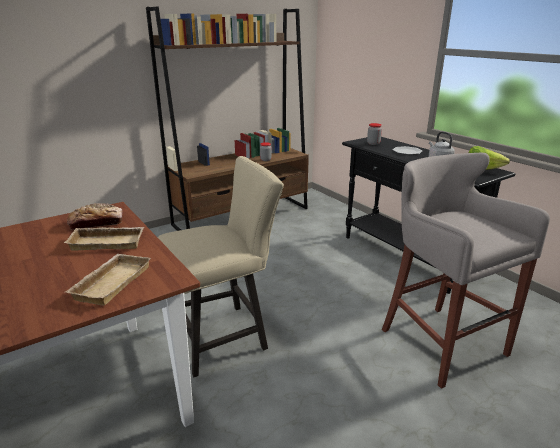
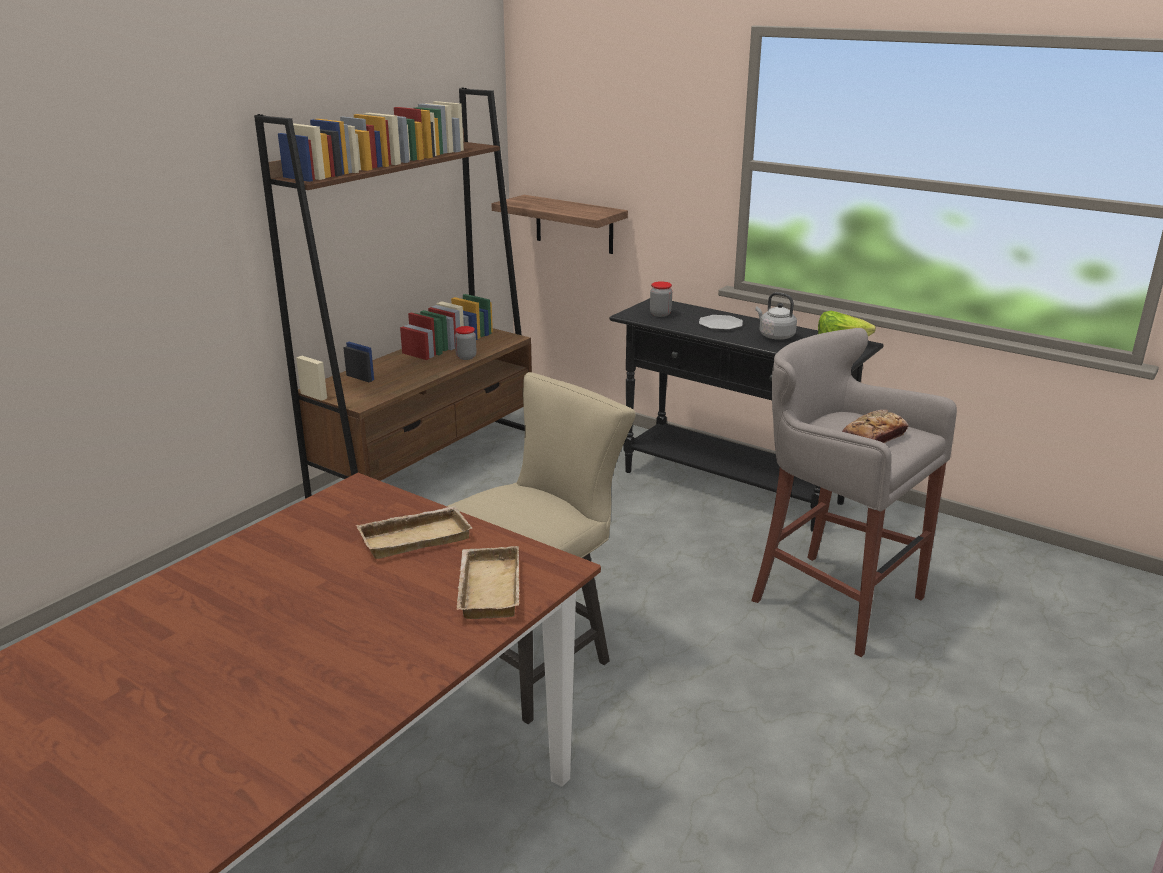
camera: 20 degrees left, 0 degrees up
(97, 223) = (360, 512): bread -> bread (874, 437)
(344, 93) = (574, 224): none -> shelf

